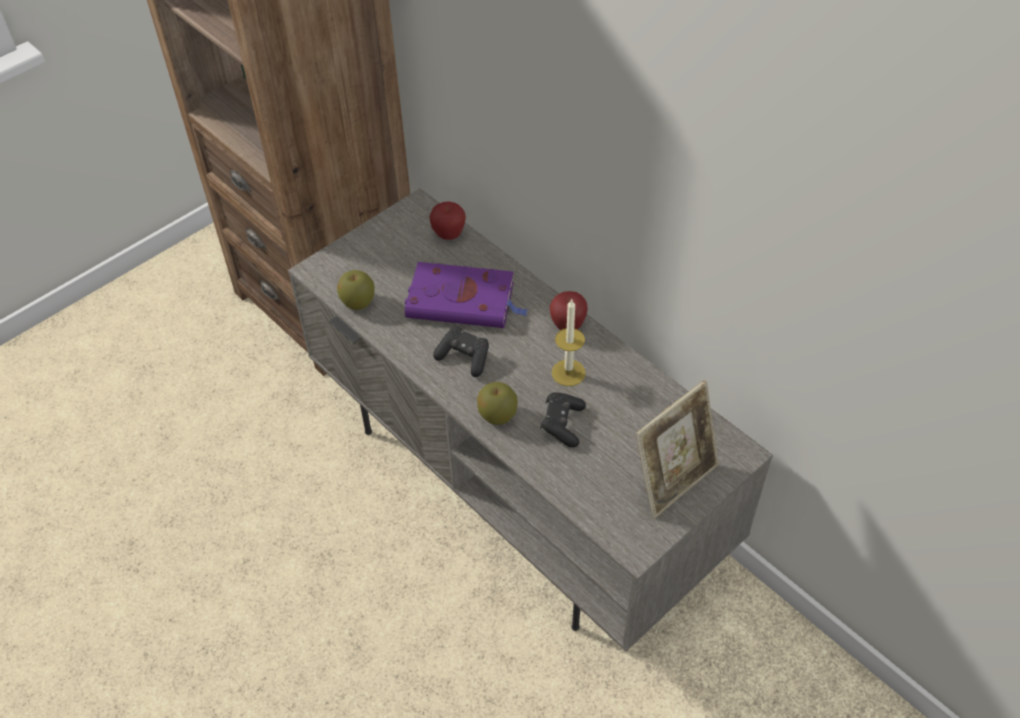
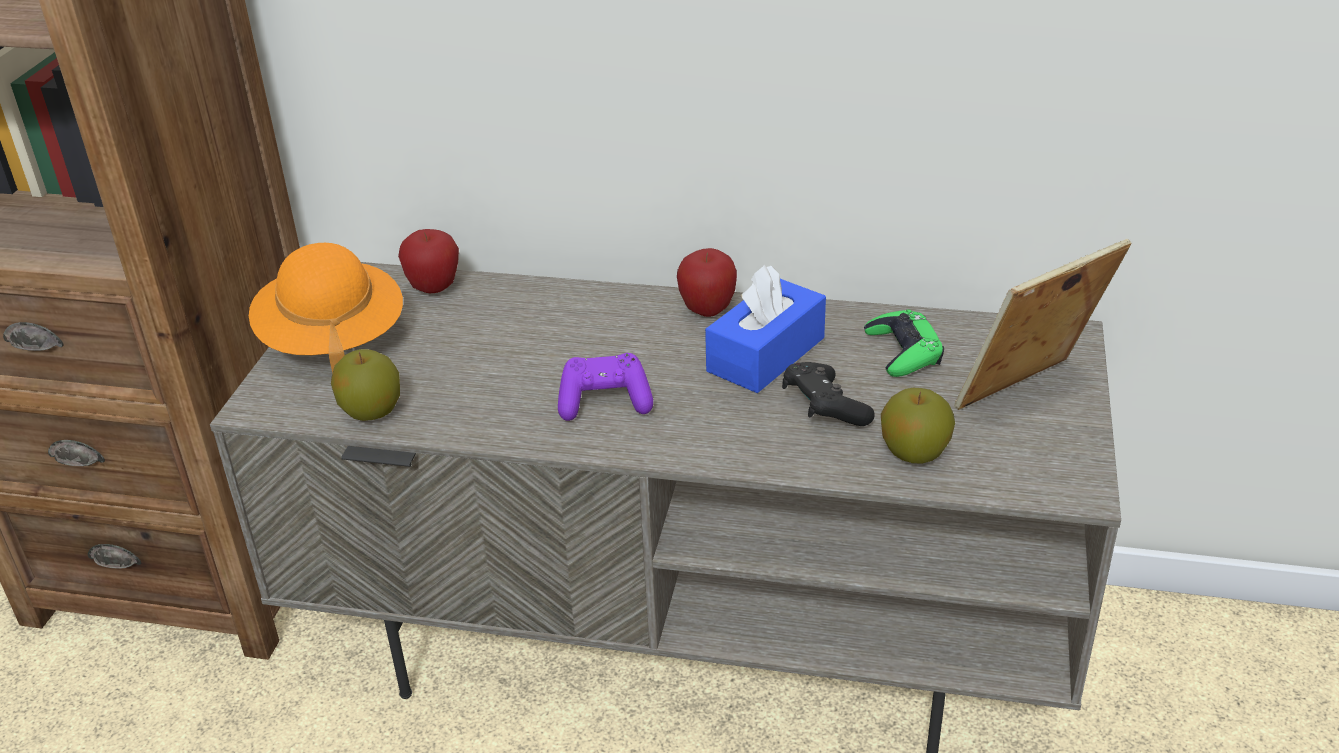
camera: 35 degrees left, 15 degrees down
(376, 244) = (332, 339): none -> orange hat
(464, 301) = (534, 345): purple book -> none
(464, 357) = (605, 402): black game controller -> purple game controller
(497, 415) = (726, 440): apple -> apple (914, 453)
(568, 372) = (766, 354): candle -> blue tissue box
(640, 411) = (903, 351): none -> green game controller
(673, 479) = (1029, 397): picture frame -> picture frame turned 135 degrees counterclockwise

